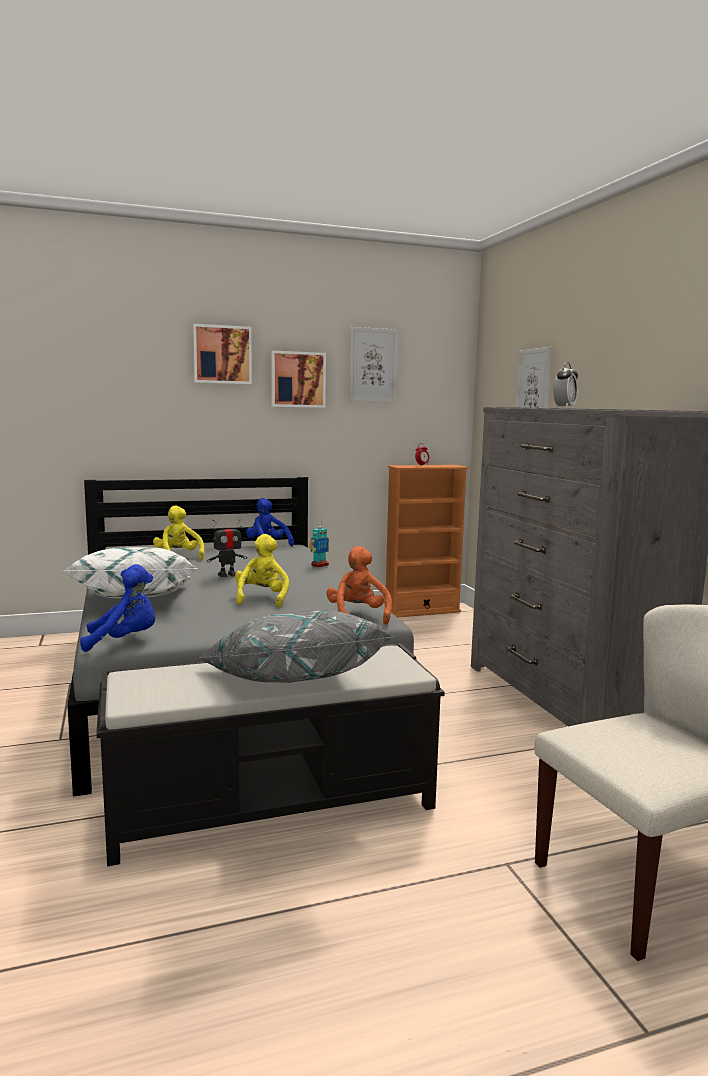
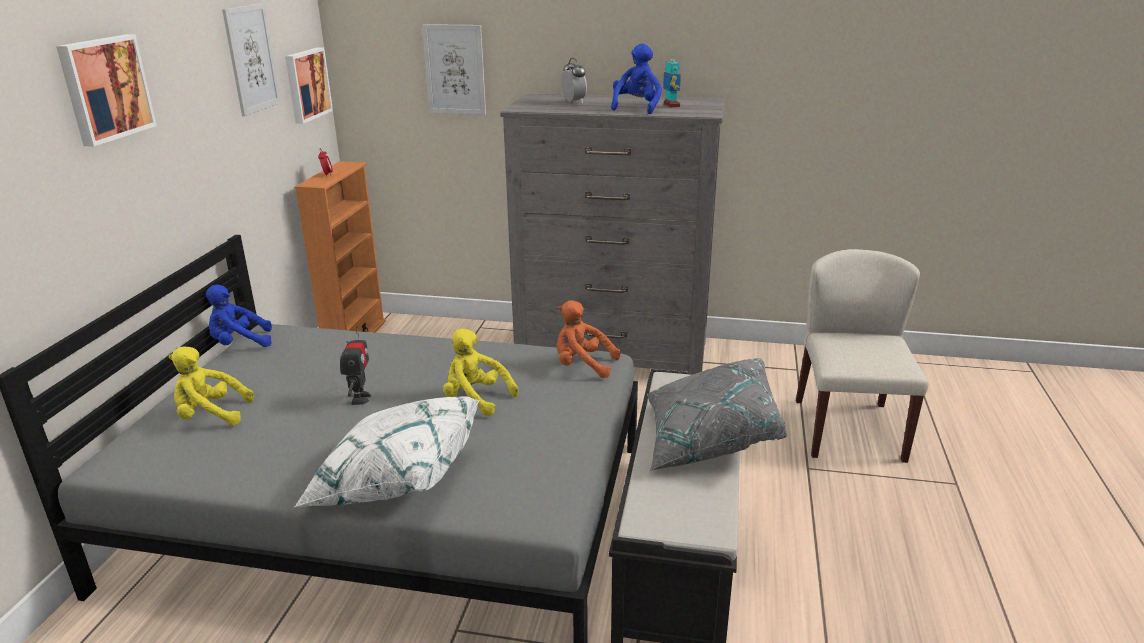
camera: 60 degrees left, 15 degrees up
(124, 641) = (550, 508): blue plush toy -> blue plush toy (636, 108)
(297, 379) = (191, 101): picture -> picture (306, 84)
(319, 565) = (384, 338): toy robot -> toy robot (671, 105)

